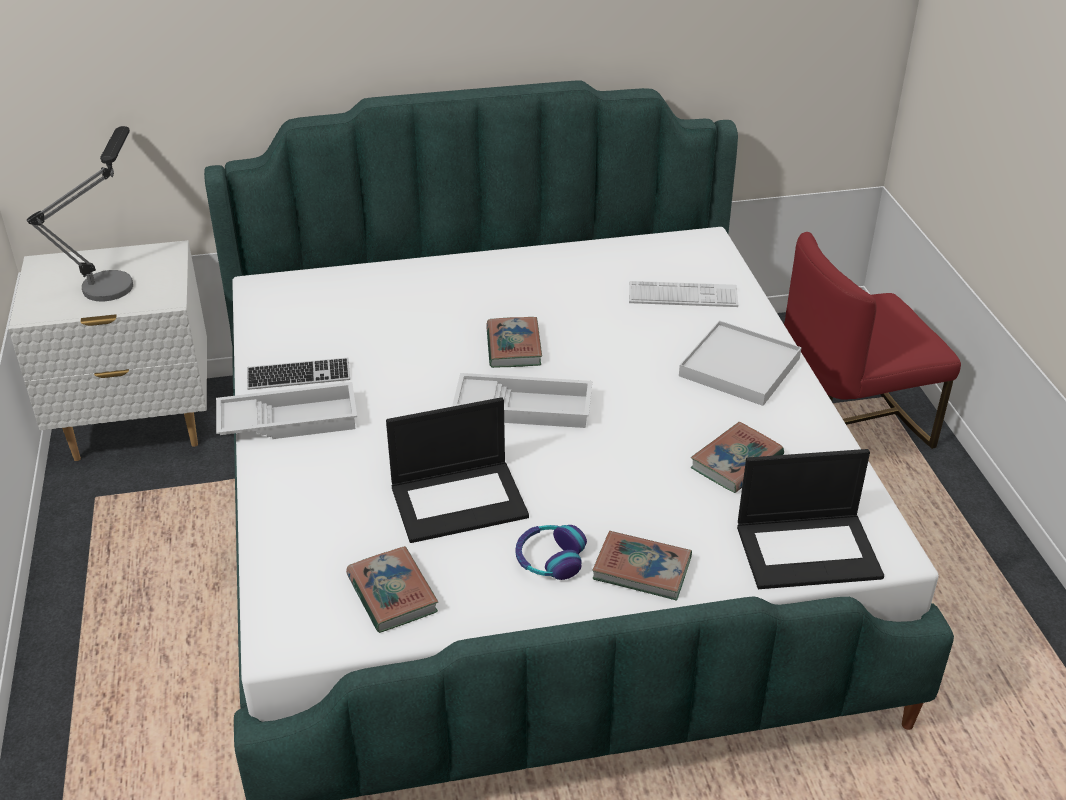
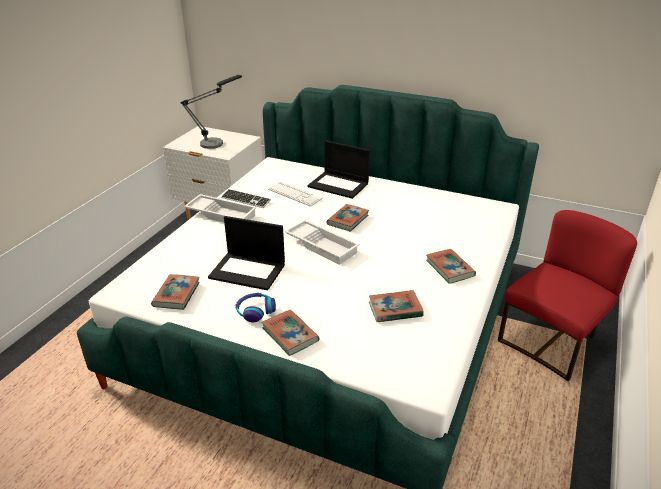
camera: 35 degrees right, 5 degrees down
(683, 295) = (458, 227): keyboard -> keyboard (294, 194)
(739, 367) = (449, 268): white tray -> book
(809, 550) = (384, 366): laptop -> laptop (339, 185)
(849, 422) = (552, 342): red chair -> red chair turned 120 degrees clockwise

